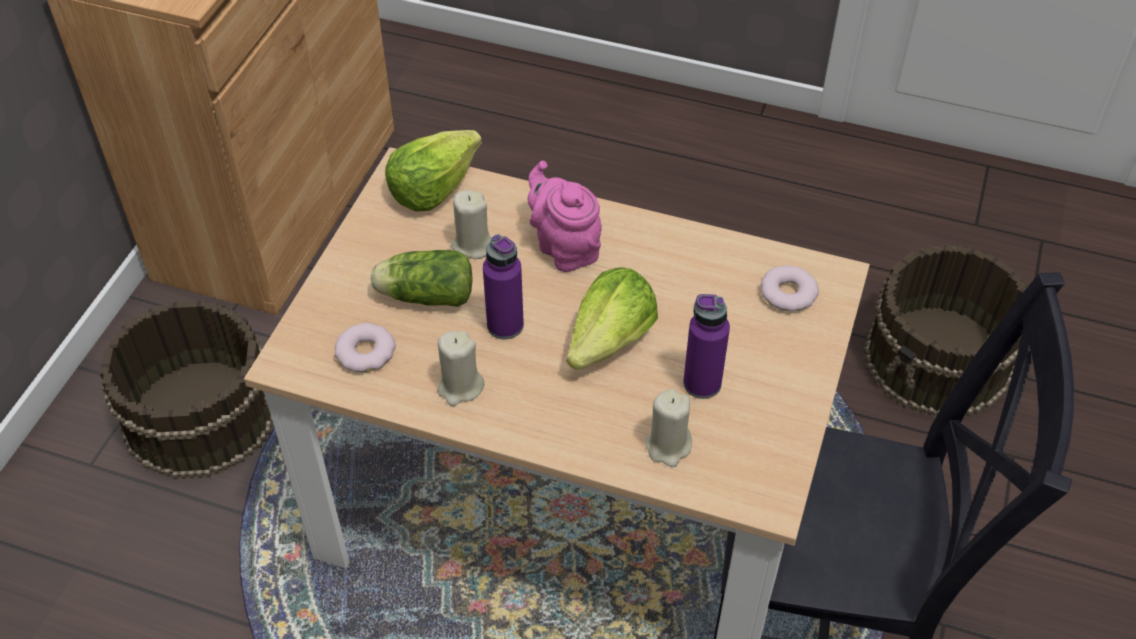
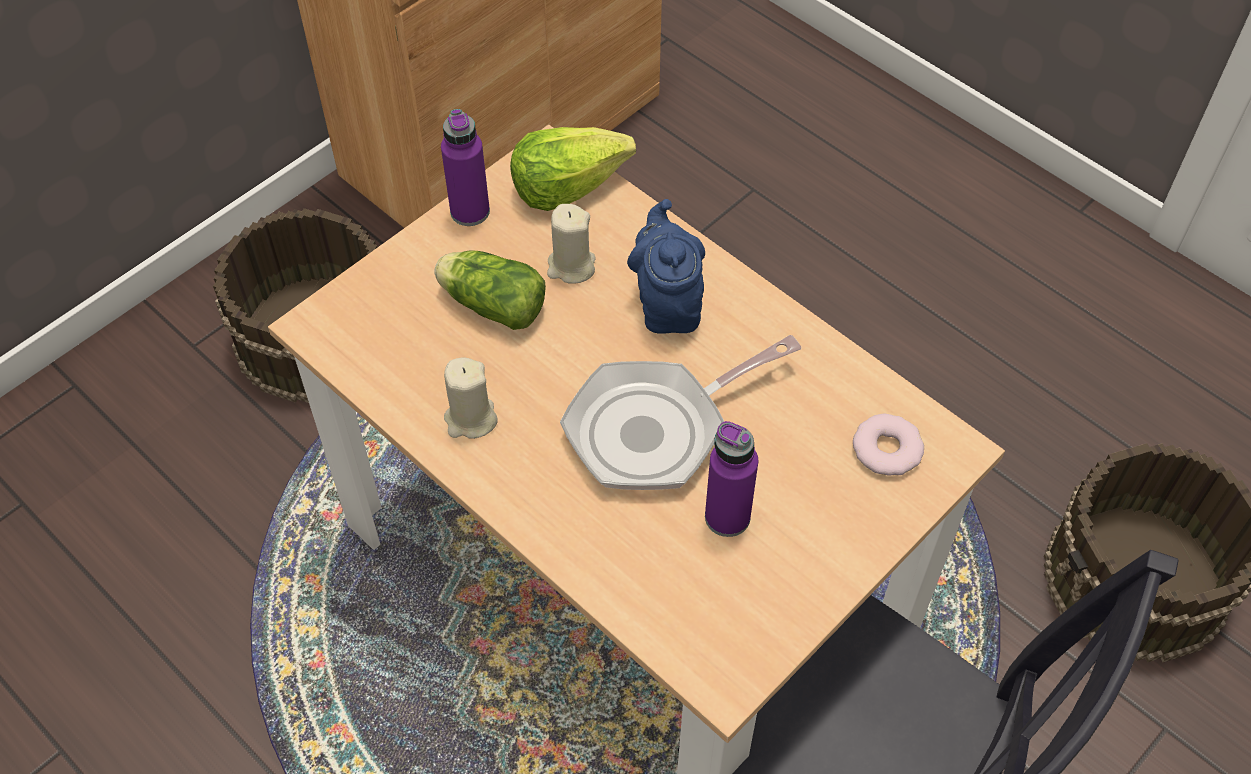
camera: 25 degrees right, 5 degrees up
(366, 352) = (398, 344): donut -> none
(505, 325) = (555, 369): purple bottle -> purple bottle (470, 211)
(564, 247) = (667, 304): pink teapot -> blue teapot
(610, 341) = (656, 429): lettuce -> frying pan
(668, 446) = (649, 573): beige candle -> none

